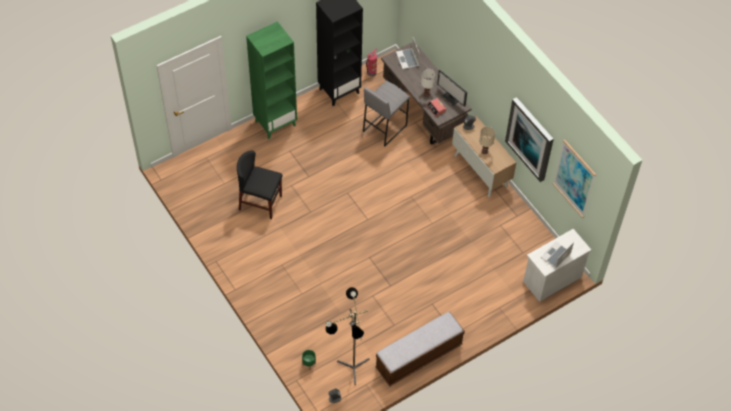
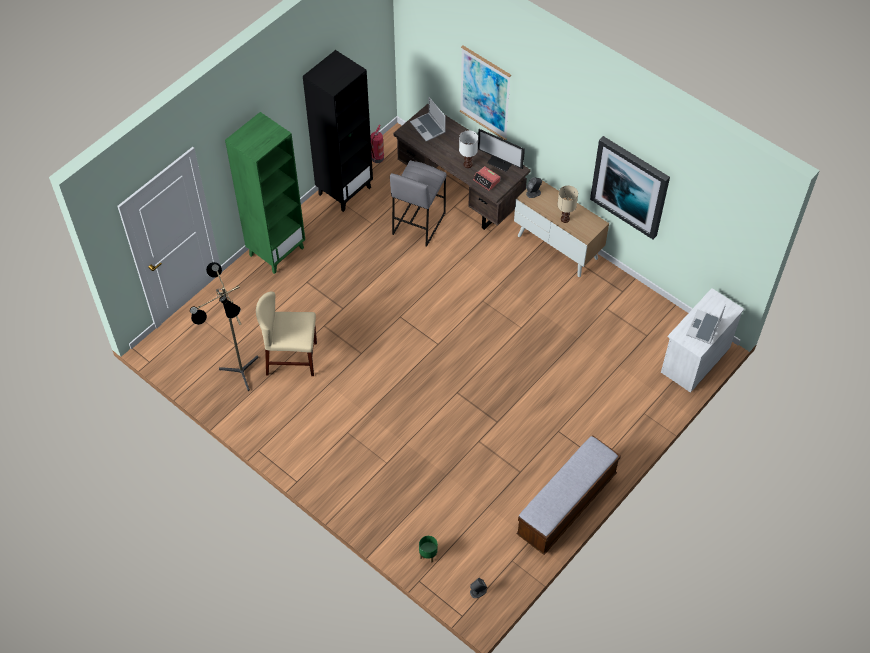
camera: 15 degrees left, 0 degrees up
(260, 202) = (292, 358): black chair -> beige chair
(350, 369) = (484, 546): floor lamp -> floor lamp (237, 374)
(574, 178) = (708, 222): picture -> picture (485, 93)

